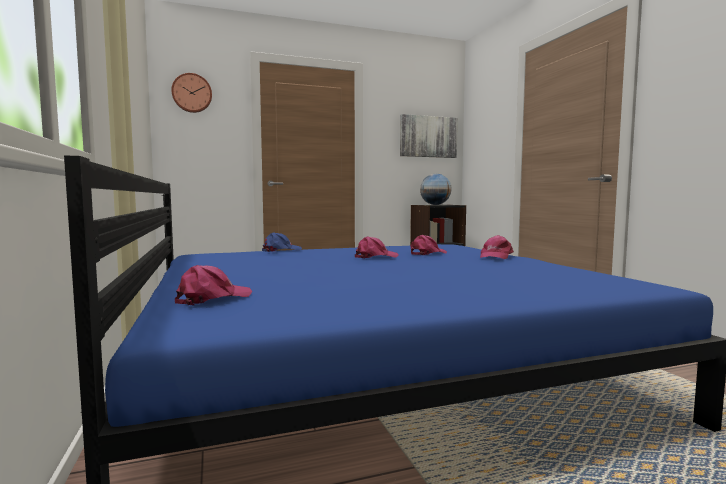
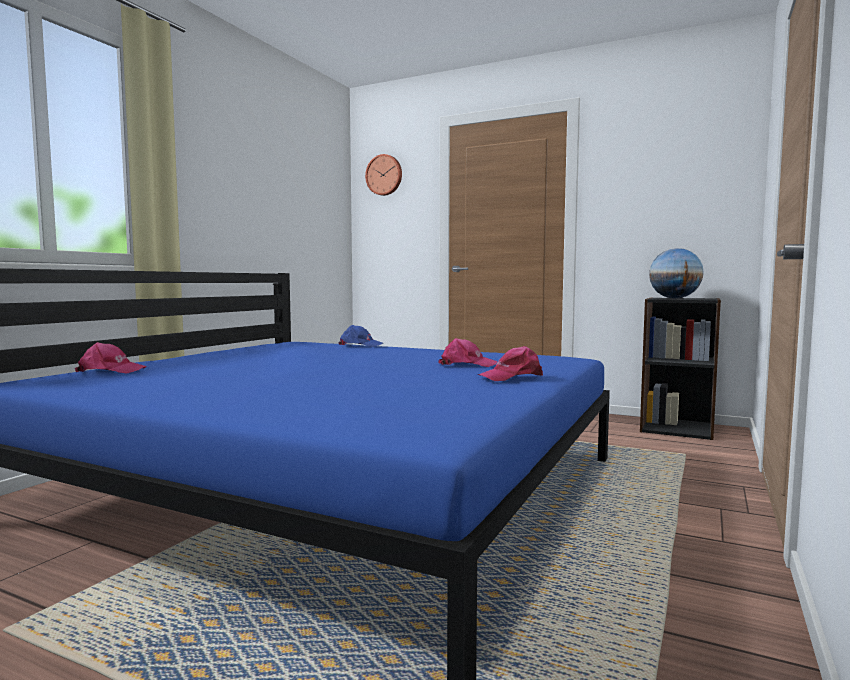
camera: 45 degrees right, 0 degrees up
(375, 257) = (386, 360): pink cap -> none
(428, 136) = (689, 189): picture -> none

